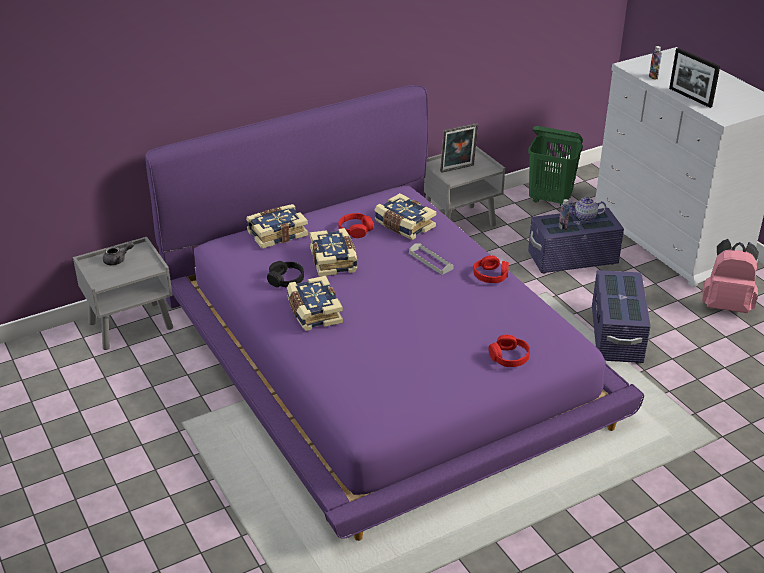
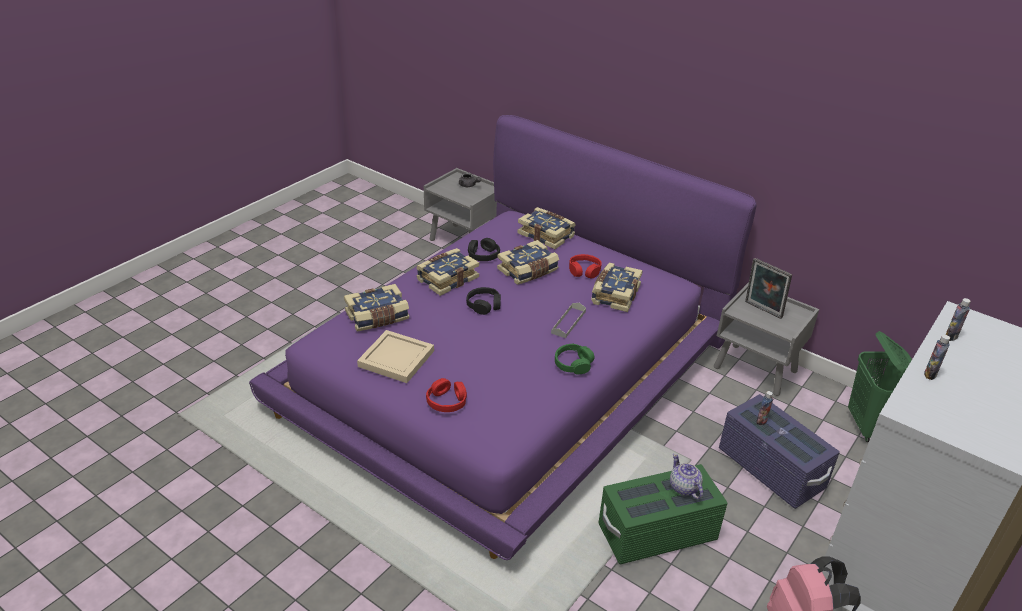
camera: 65 degrees right, 0 degrees up
(352, 372) = (377, 317): none -> book
(375, 300) = (484, 305): none -> black headphones
(430, 375) = (395, 359): none -> beige tray
(491, 275) = (573, 364): red headphones -> green headphones
(585, 217) = (798, 435): teapot -> teapot (684, 488)
(616, 335) = (656, 533): purple storage box -> green storage box
(690, 97) = (930, 374): picture frame -> bottle

